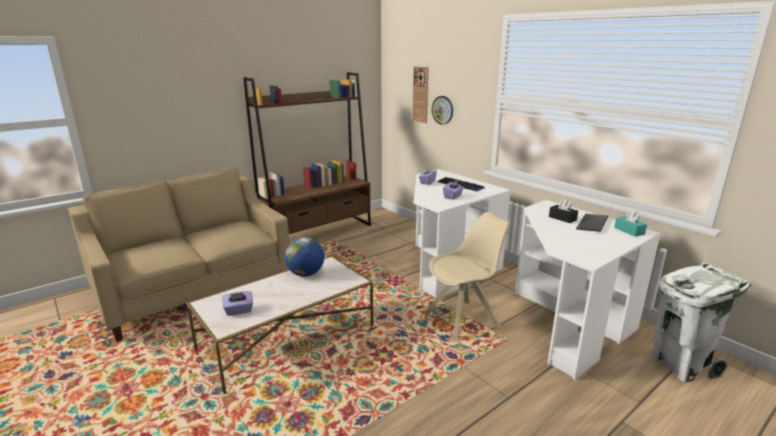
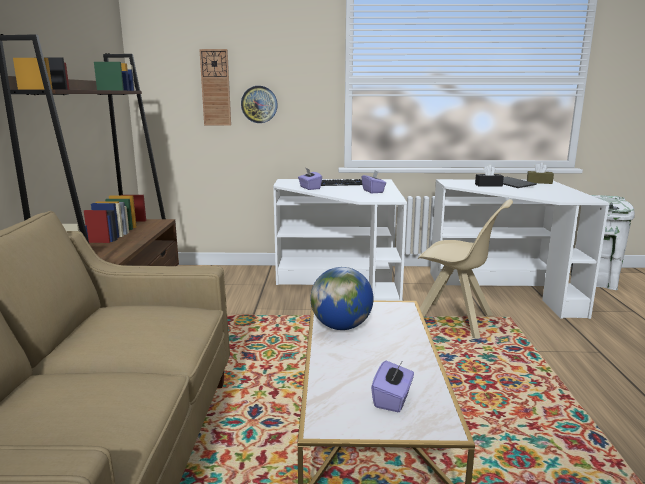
camera: 50 degrees left, 5 degrees down
(463, 319) = (455, 320): beige chair -> beige chair turned 105 degrees clockwise
(629, 231) = (539, 182): turquoise tissue box -> brown tissue box

